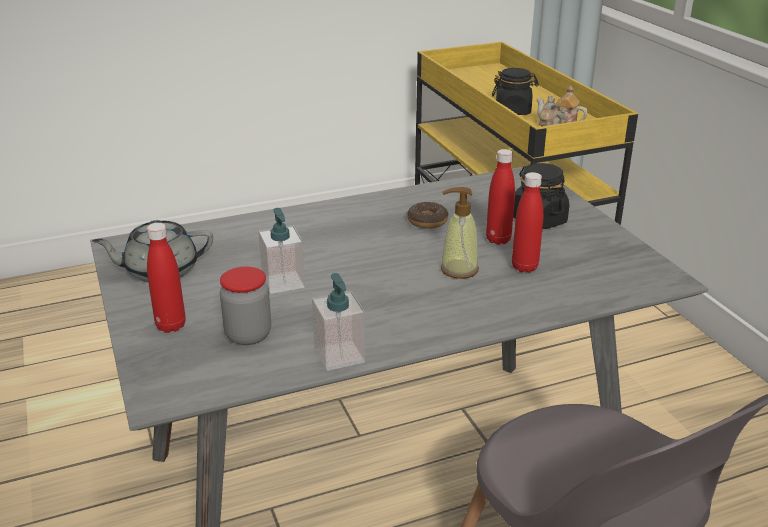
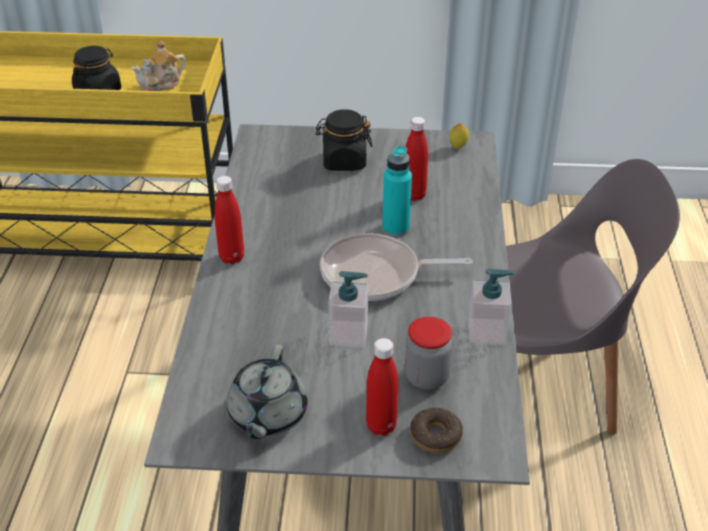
camera: 65 degrees left, 10 degrees up
(378, 276) = (376, 275): none -> frying pan
(427, 221) = (299, 217): donut -> donut (435, 436)
(459, 270) = (395, 228): soap dispenser -> turquoise bottle
(498, 240) = (361, 192): red bottle -> red bottle (232, 257)
(644, 272) = (458, 147): none -> lemon

